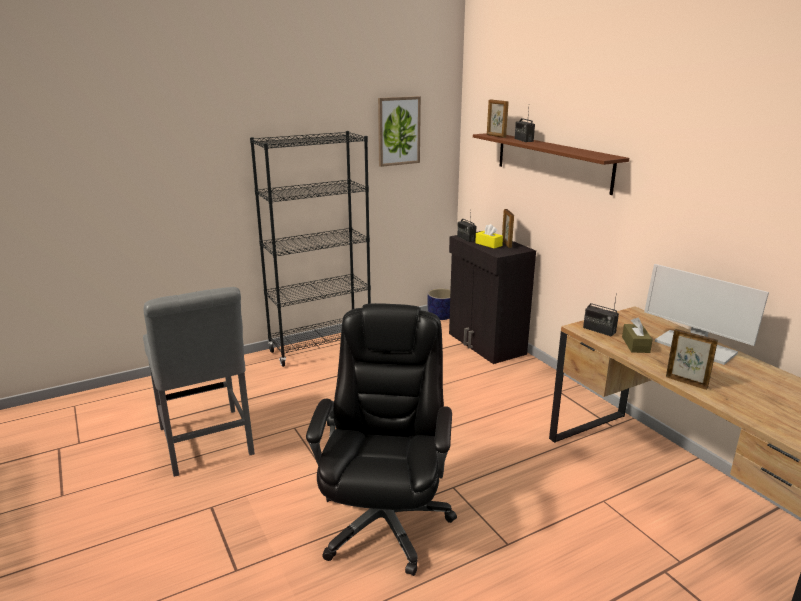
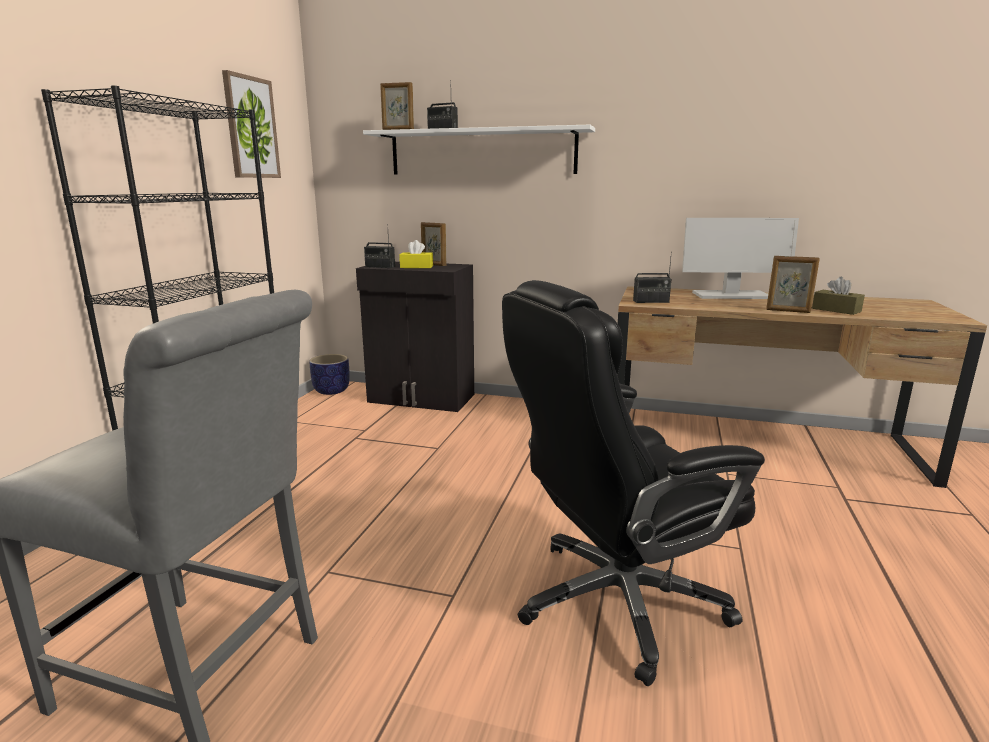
camera: 45 degrees left, 5 degrees down
(385, 520) = (616, 602): black office chair -> black office chair turned 75 degrees counterclockwise
(552, 161) = (481, 152): brown shelf -> white shelf
(635, 345) = (698, 302): brown tissue box -> brown tissue box (836, 310)
(686, 382) = (788, 311): picture frame -> picture frame turned 150 degrees counterclockwise

